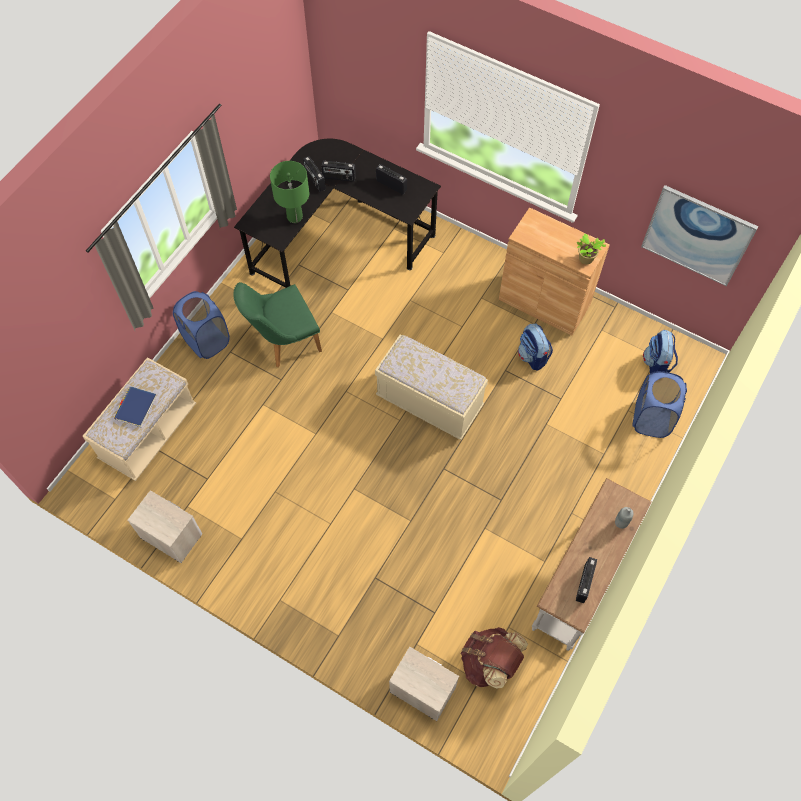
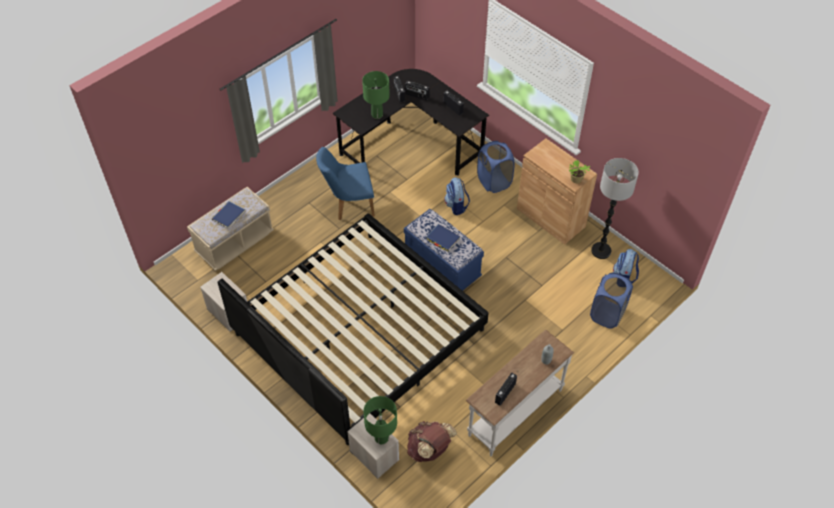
camera: 15 degrees right, 10 degrees down
(207, 341) = (294, 192): blue laundry basket -> blue laundry basket (494, 181)
(283, 342) = (348, 204): green chair -> blue chair
(351, 521) = (359, 332): none -> bed
(429, 402) = (442, 266): beige bench -> blue bench
(431, 374) = (443, 239): none -> blue book
(436, 678) = (381, 438): none -> green table lamp
(532, 356) = (530, 252): backpack -> backpack (456, 206)
(618, 334) = (601, 251): none -> floor lamp
(697, 235) = (657, 174): picture -> none

